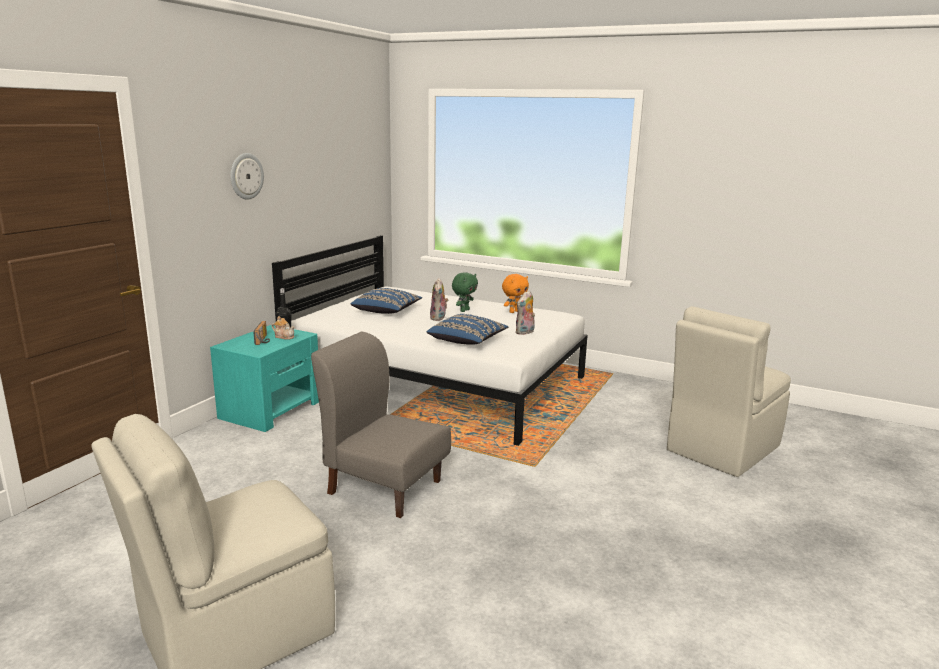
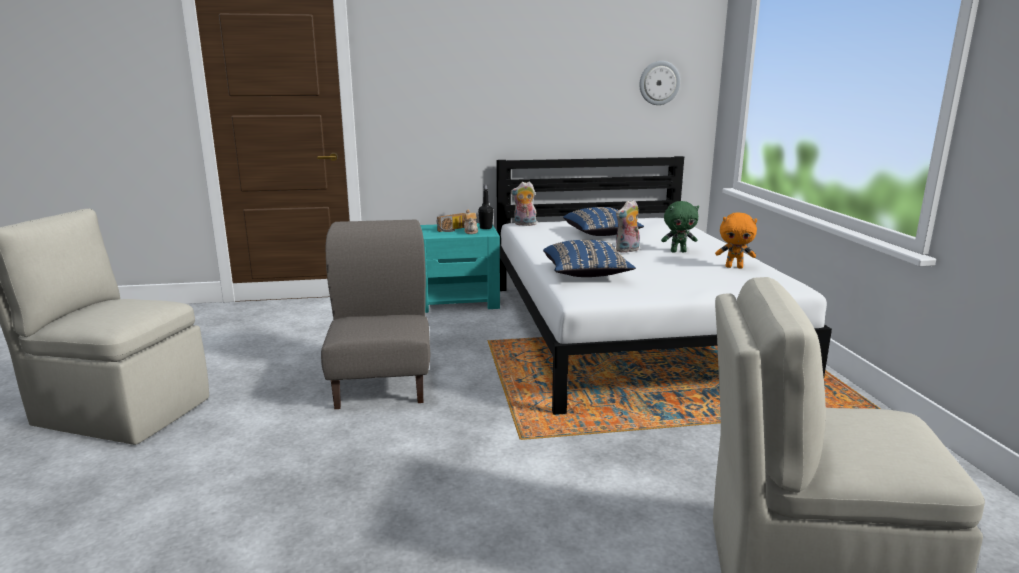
camera: 55 degrees right, 0 degrees up
(246, 176) = (473, 69): wall clock -> wall clock (659, 83)
(525, 332) = (675, 286): plush toy -> plush toy (524, 224)

